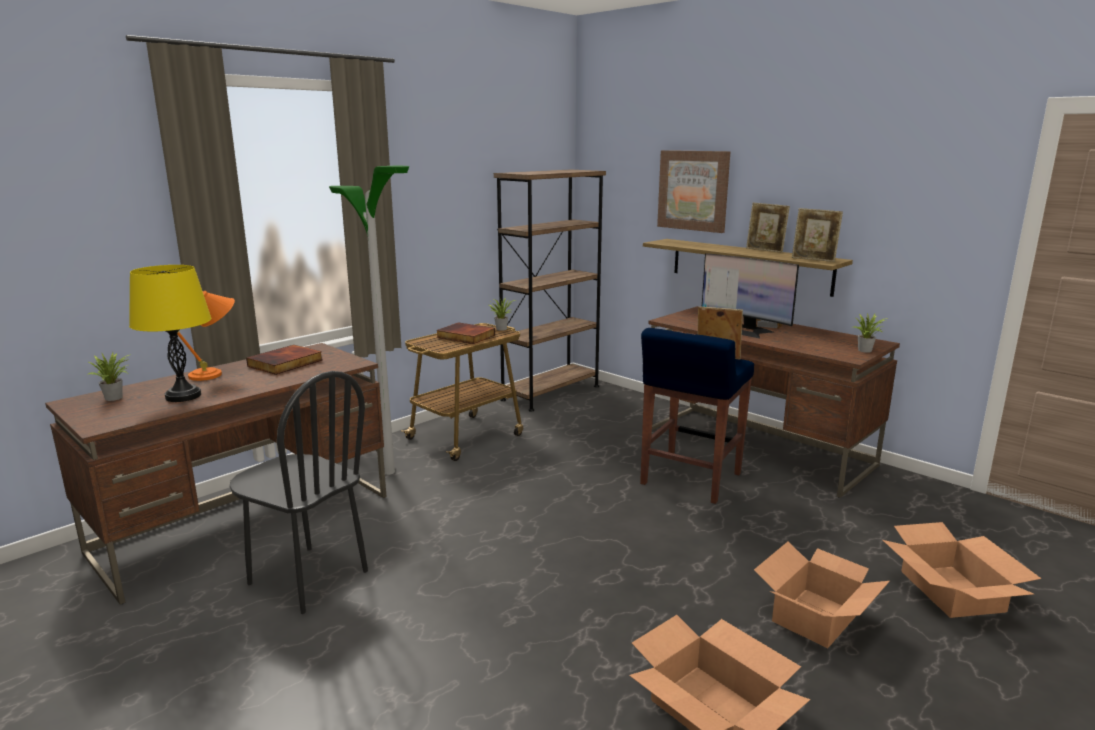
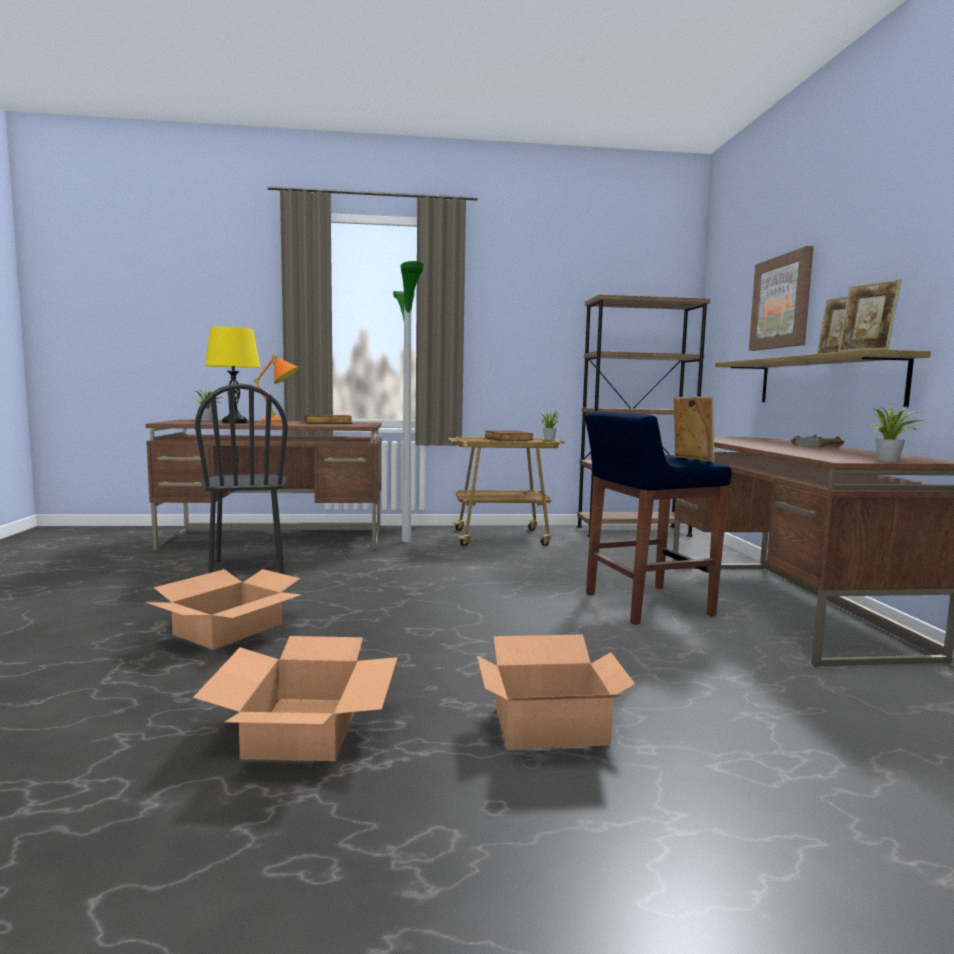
camera: 40 degrees right, 10 degrees down
(744, 330) = (767, 444): monitor -> none
(951, 591) = (803, 788): cardboard box -> cardboard box (229, 629)

